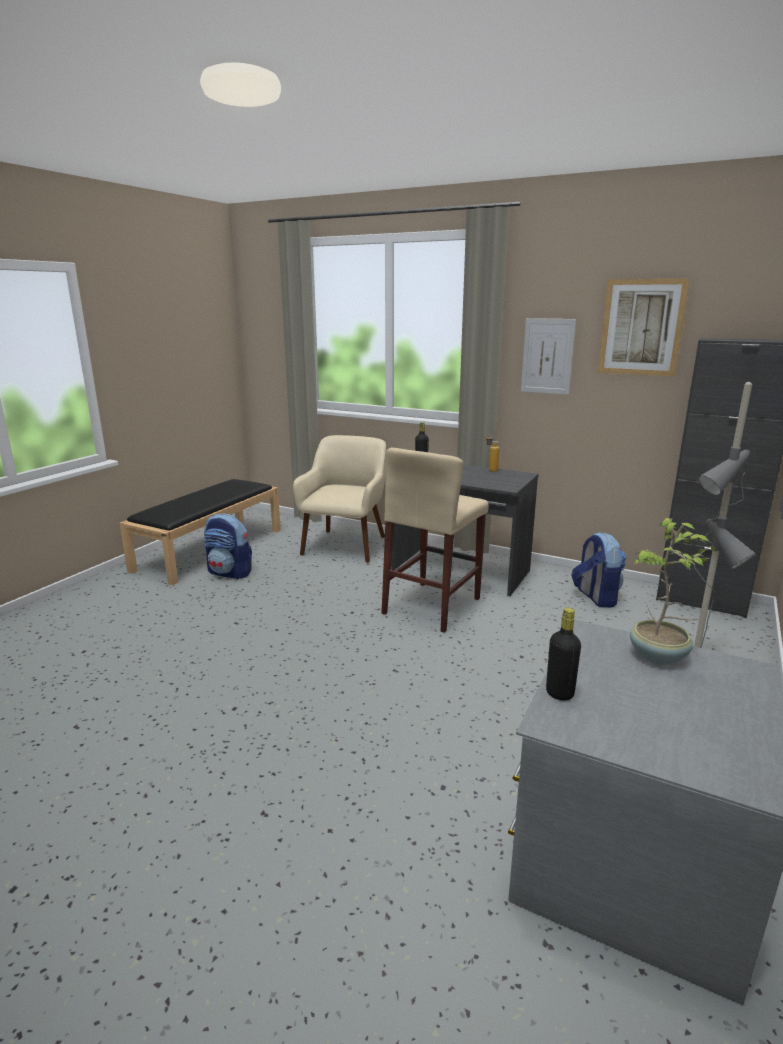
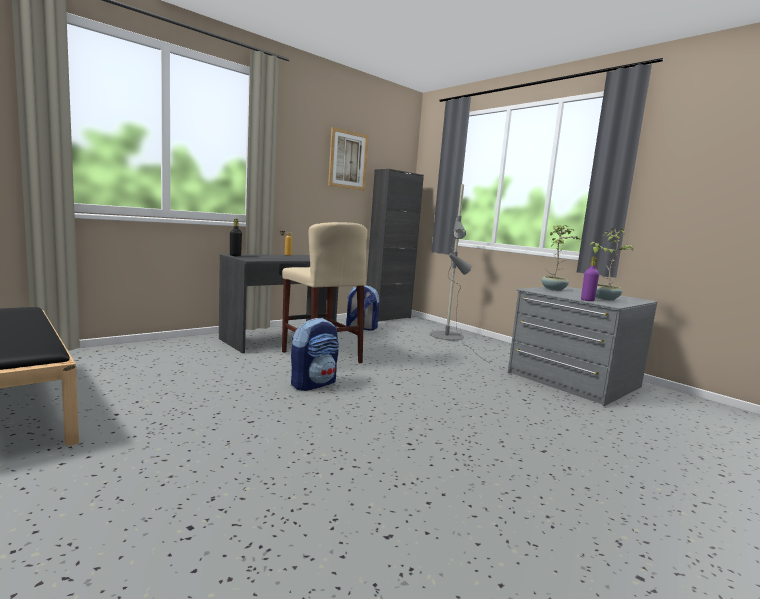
camera: 70 degrees left, 10 degrees down
(230, 573) = (114, 407): backpack -> backpack (314, 384)
(346, 545) = (158, 354): beige armchair -> none
(547, 356) = (299, 172): picture -> none
(559, 693) = (587, 300): black bottle -> purple bottle
(634, 718) = (604, 299): none -> potted plant

